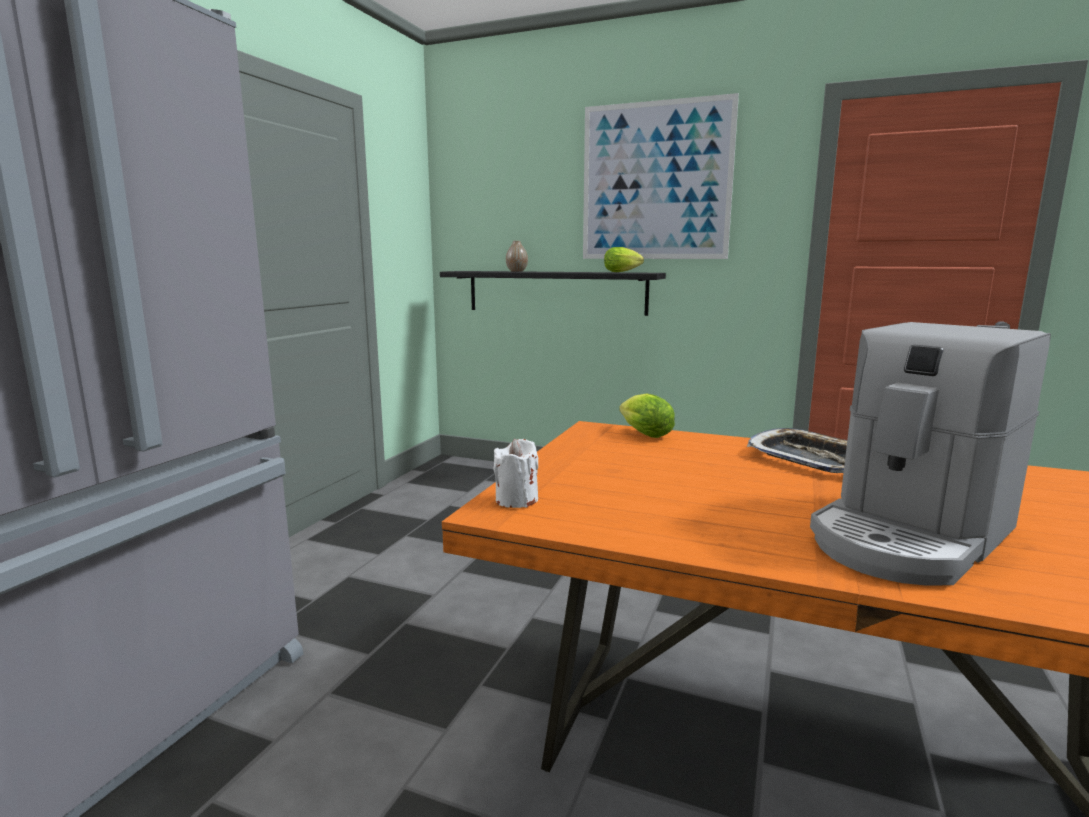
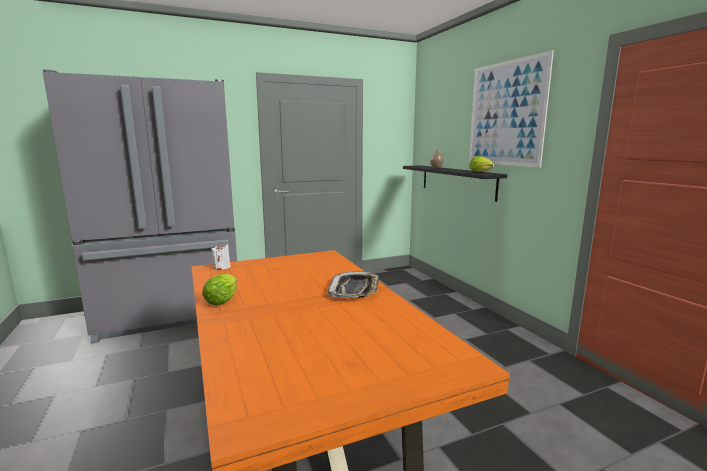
camera: 45 degrees right, 0 degrees up
(642, 434) = (335, 261): lettuce -> lettuce (223, 300)
(910, 537) = (269, 320): coffee machine -> none

